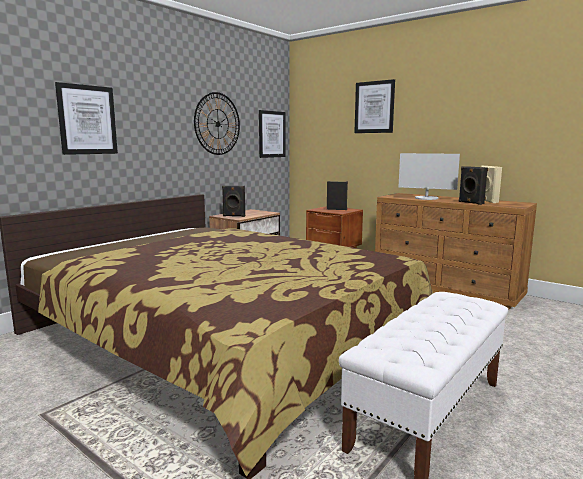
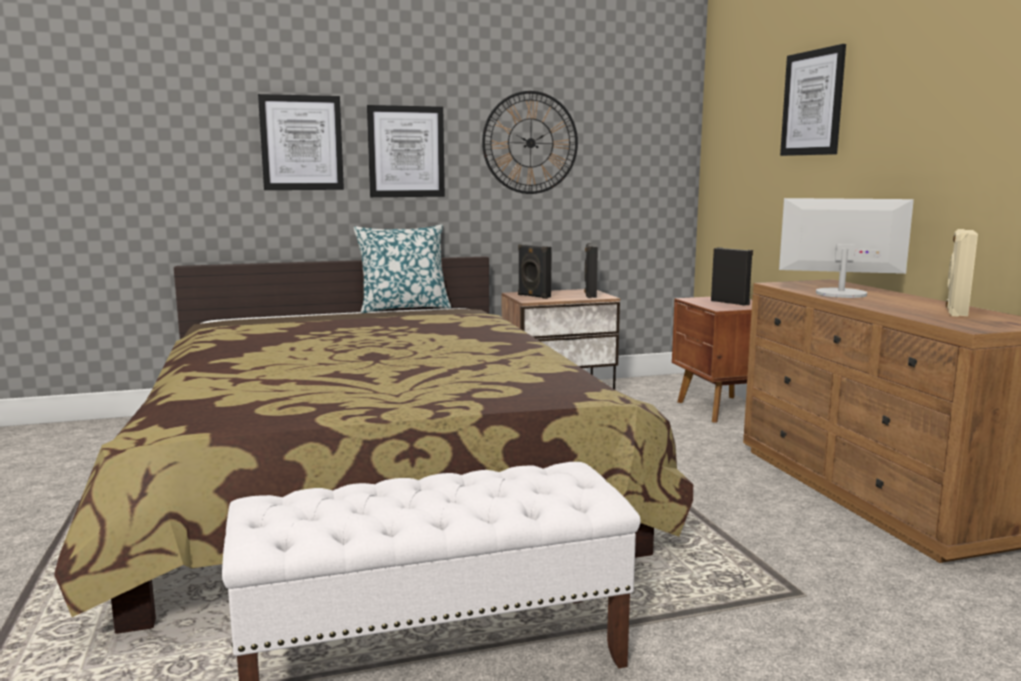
camera: 35 degrees right, 0 degrees up
(161, 231) = (404, 308): none -> pillow
(272, 134) = (653, 158): picture -> picture (406, 152)
(426, 198) = (840, 293): monitor -> monitor turned 135 degrees clockwise
(470, 203) = (896, 310): black speaker -> black speaker (590, 295)

